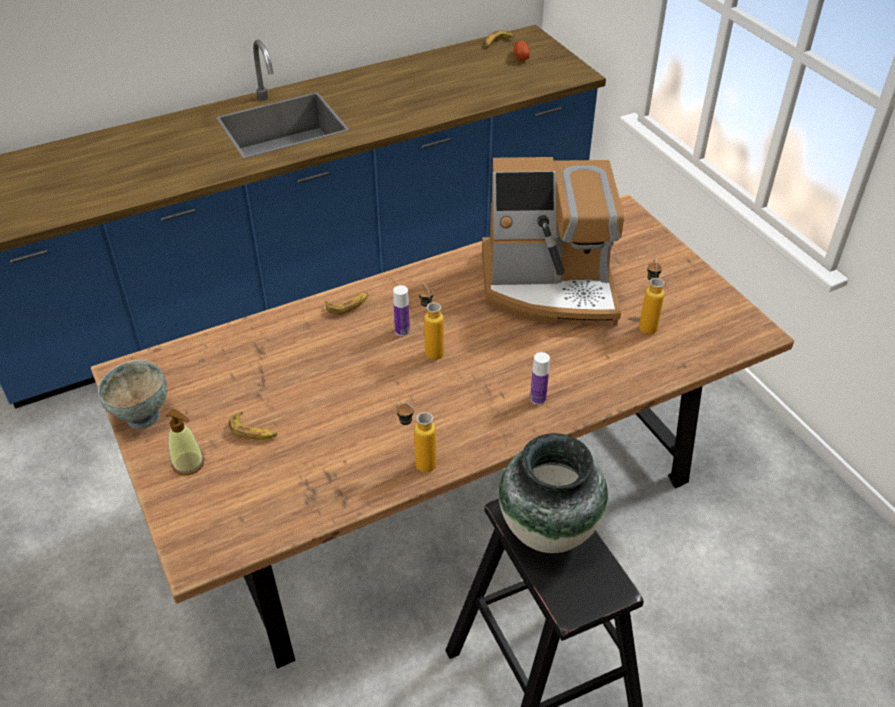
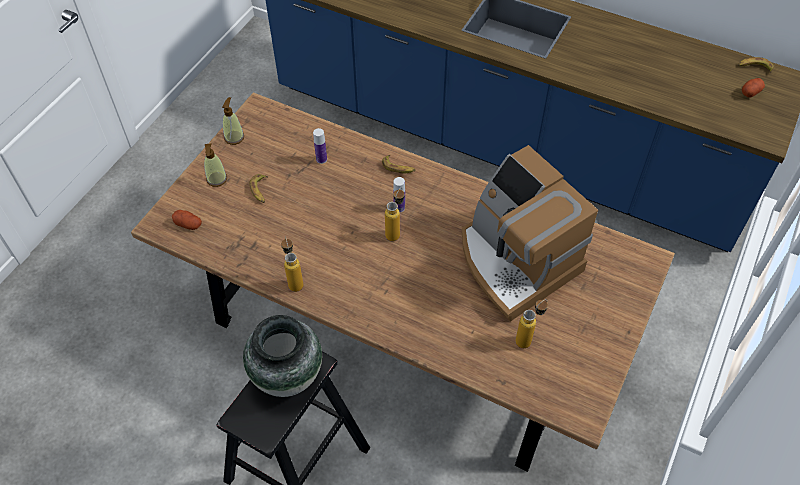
camera: 55 degrees right, 10 degrees up
(141, 416) = (234, 137): grey bowl -> soap dispenser
(229, 525) = (188, 224): none -> potato
(538, 399) = (398, 313): bottle -> bottle (321, 159)

